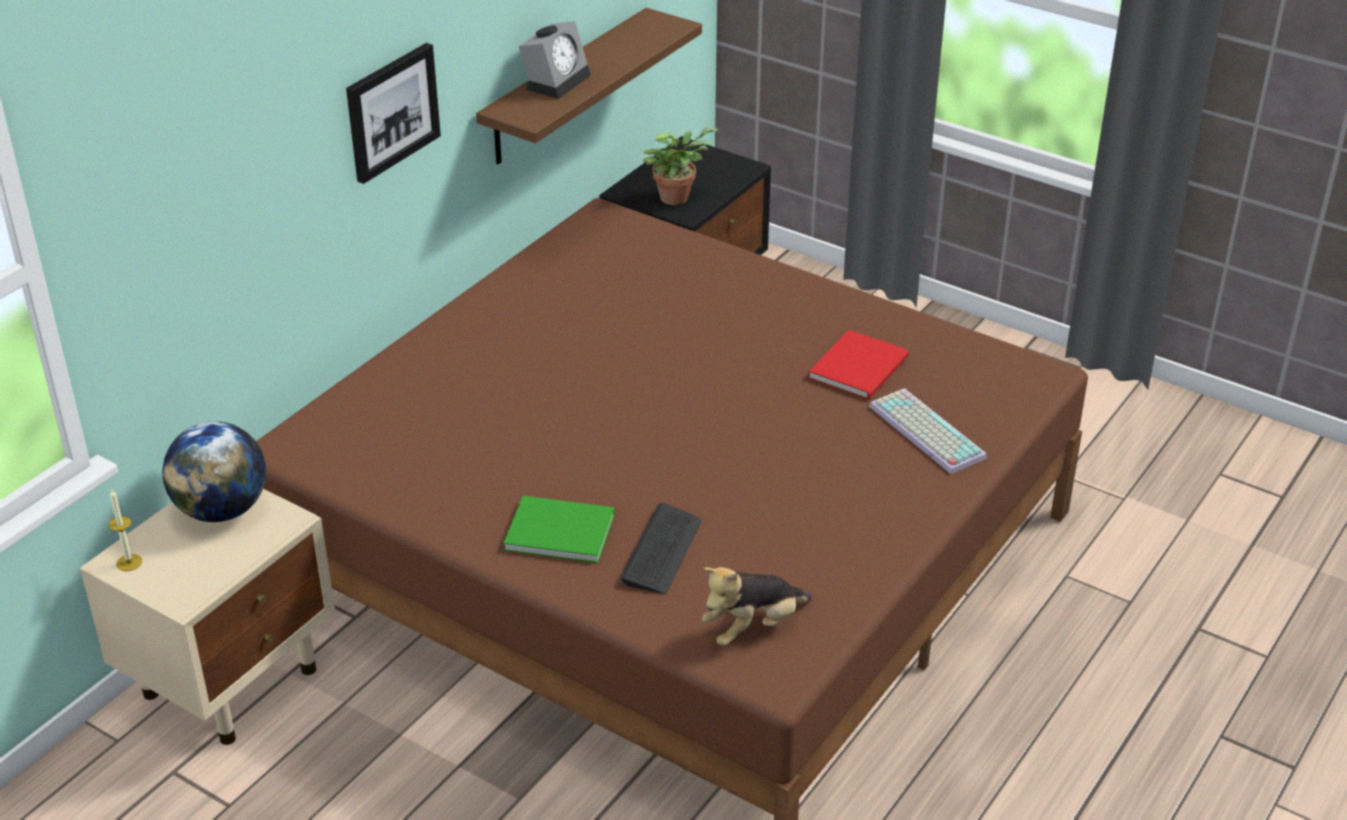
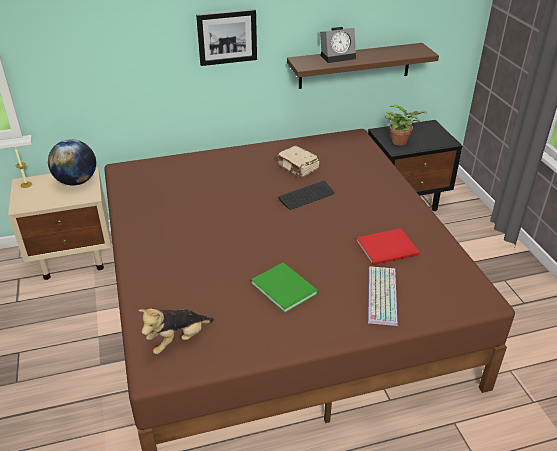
camera: 40 degrees right, 0 degrees up
(557, 529) = (164, 249): green book -> green book (284, 287)
(584, 308) = (298, 168): none -> beige book
(661, 551) = (190, 282): keyboard -> keyboard (306, 196)
(753, 627) = (178, 340): plush toy -> plush toy turned 45 degrees counterclockwise

